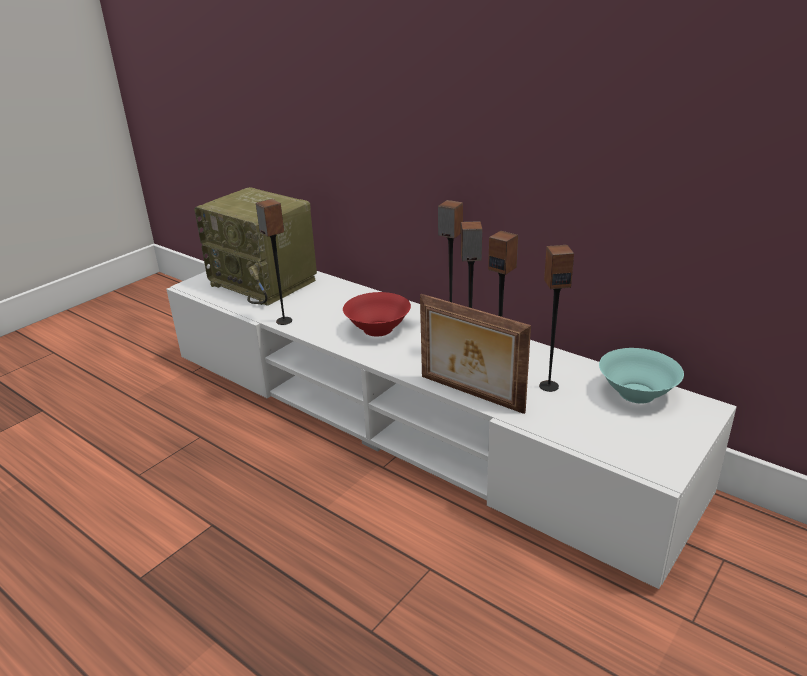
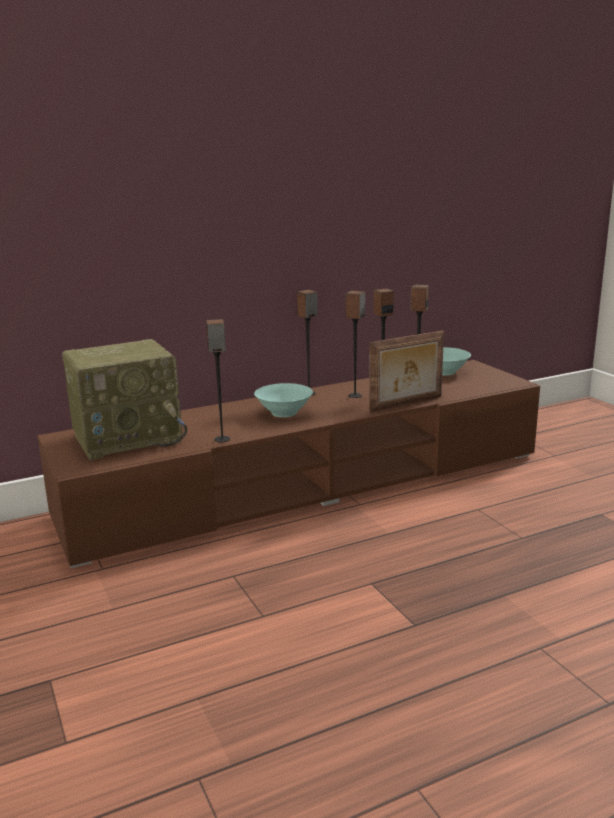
camera: 65 degrees left, 10 degrees down
(377, 329) = (283, 413): red bowl -> turquoise bowl
(407, 419) = (309, 484): white tv stand -> brown tv stand

